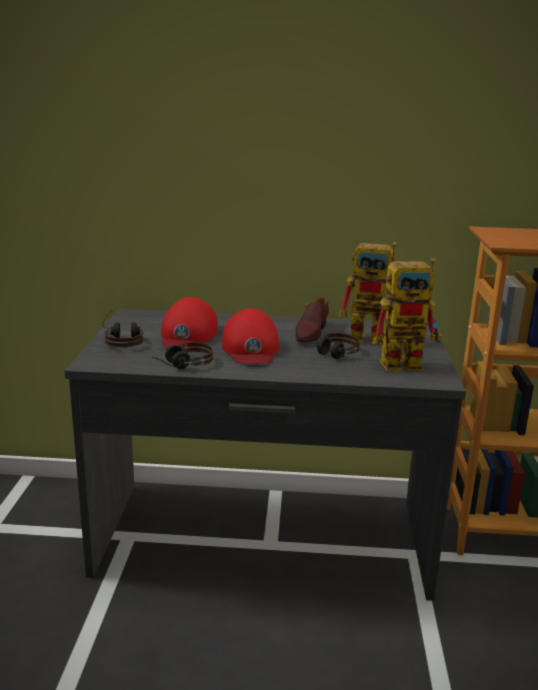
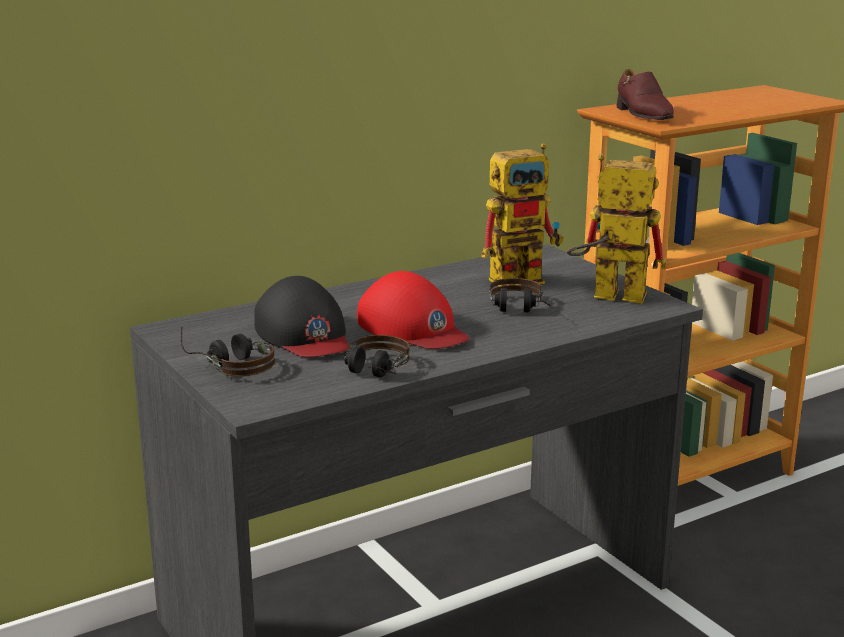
camera: 35 degrees left, 0 degrees up
(188, 335) = (304, 334): red cap -> black cap
(310, 333) = (443, 291): brown shoe -> brown shoe (643, 114)
(409, 364) = (607, 296): toy robot -> toy robot turned 120 degrees counterclockwise

